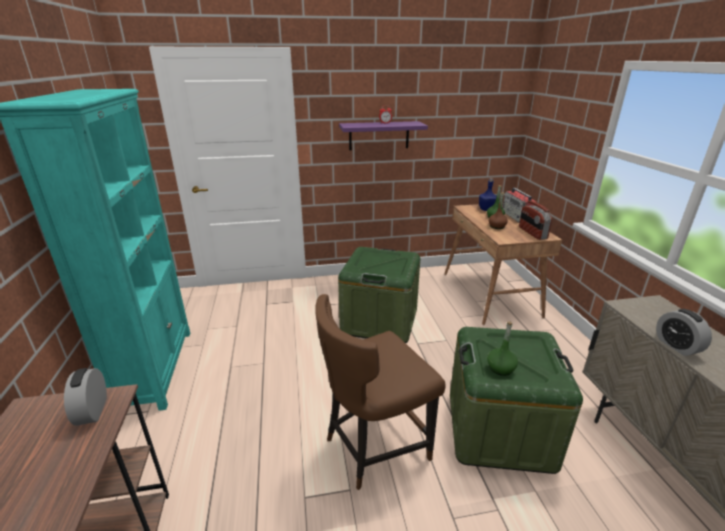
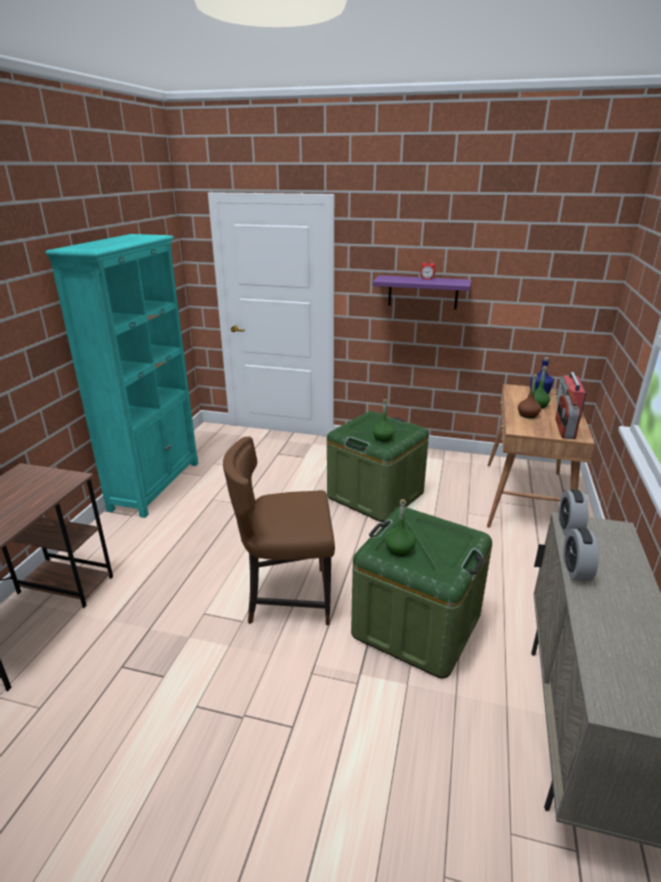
camera: 25 degrees right, 0 degrees up
(92, 411) = (56, 482): alarm clock -> alarm clock (569, 528)
(391, 268) = (383, 438): none -> green bottle

